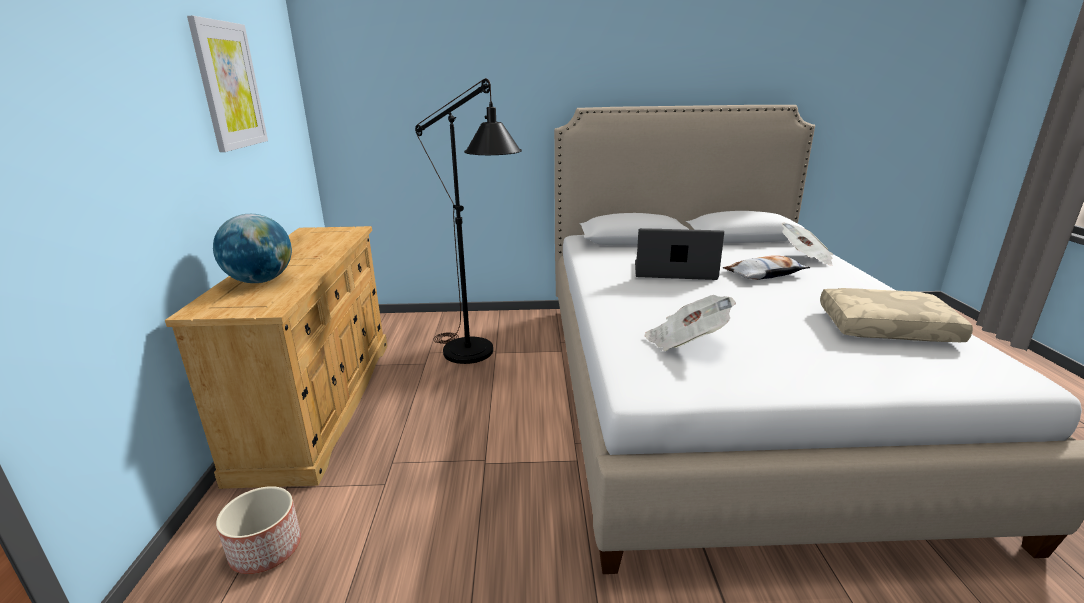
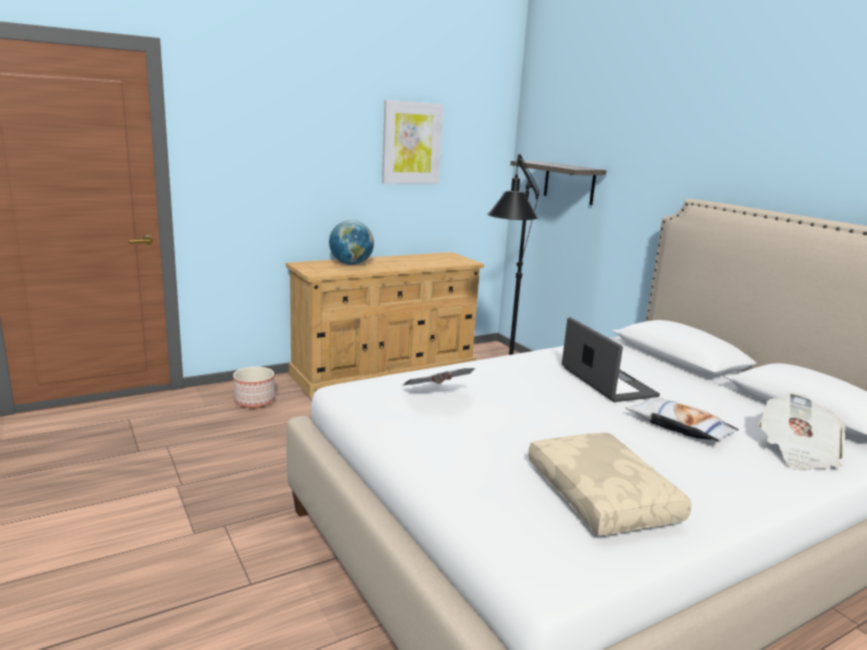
camera: 60 degrees right, 5 degrees down
(411, 115) = (569, 182): none -> shelf

